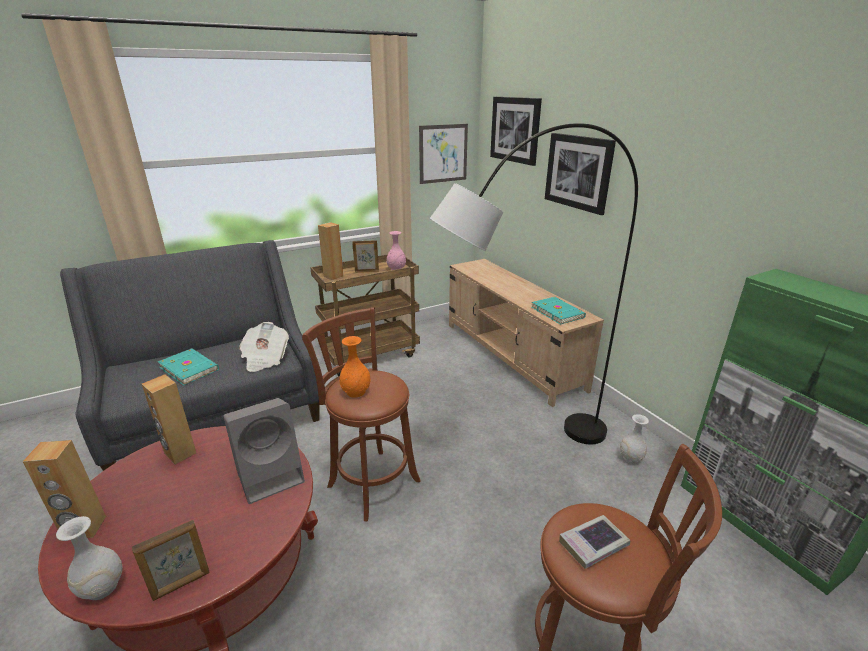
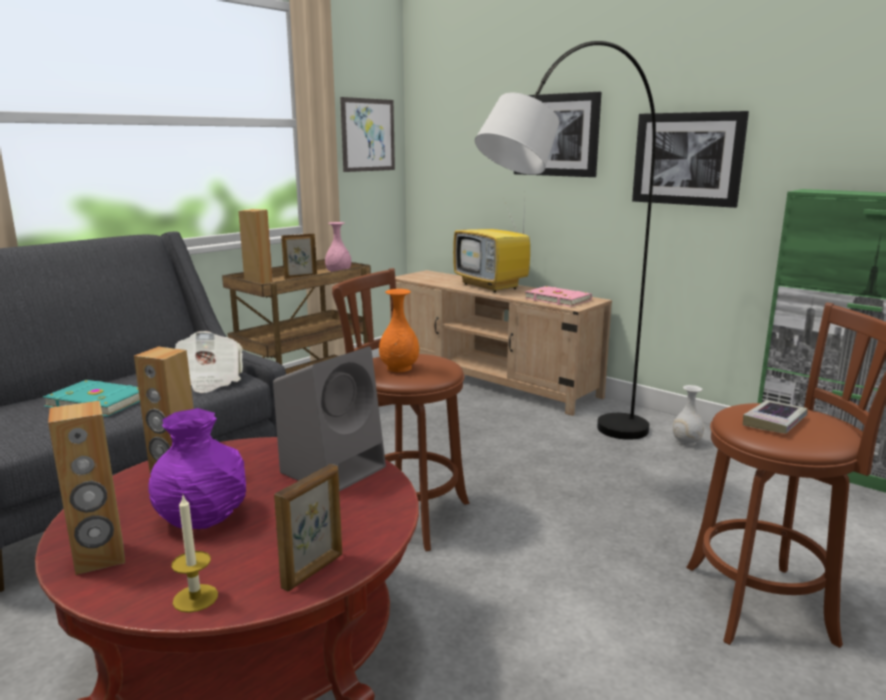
camera: 20 degrees left, 10 degrees down
(102, 587) = (195, 598): white vase -> candle
(164, 504) = (204, 517): none -> purple vase
(515, 130) = (461, 100): picture -> picture (687, 159)
(517, 287) = (492, 286): none -> television
(557, 312) = (558, 299): turquoise book -> pink book

